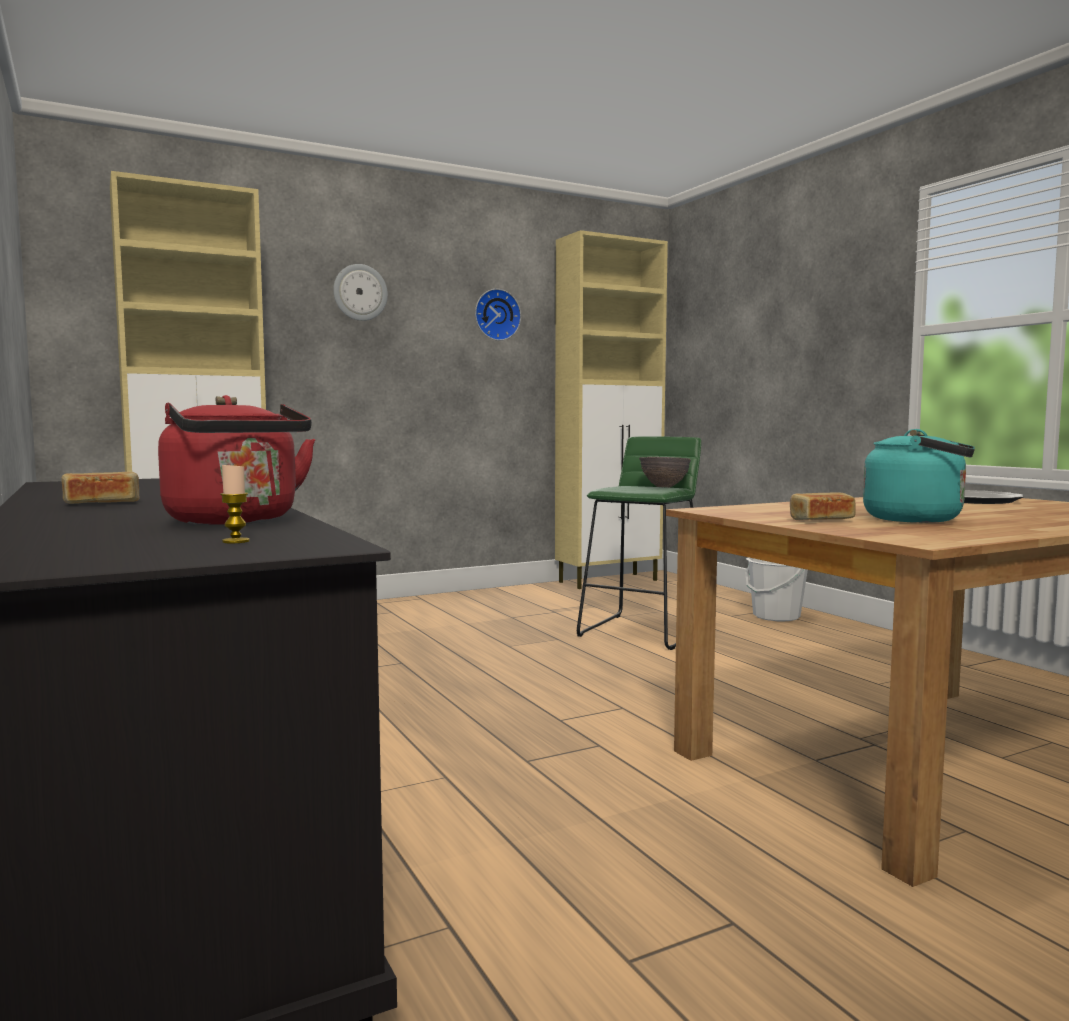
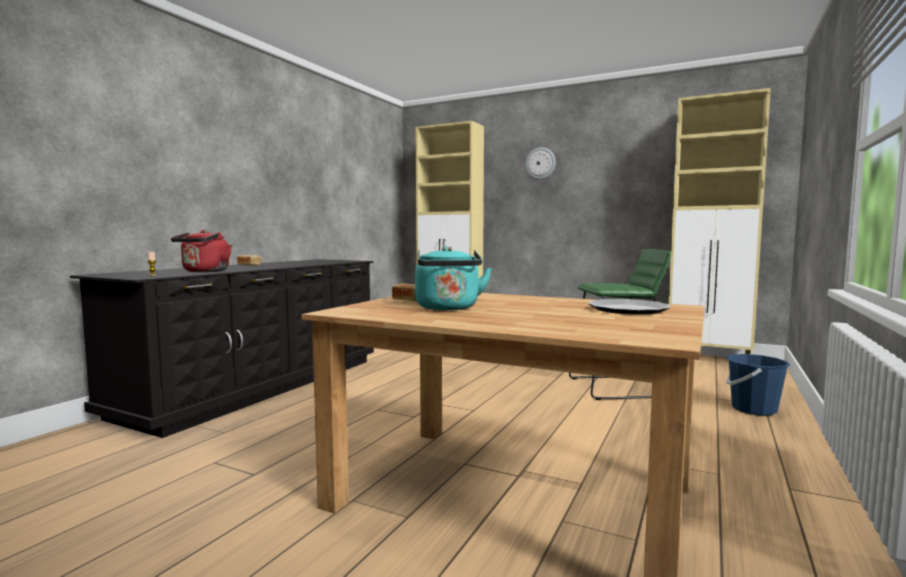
camera: 55 degrees right, 0 degrees up
(496, 315) = (630, 166): wall clock -> none
(664, 487) = (630, 286): brown bowl -> none
(776, 616) = (753, 409): white bucket -> blue bucket

